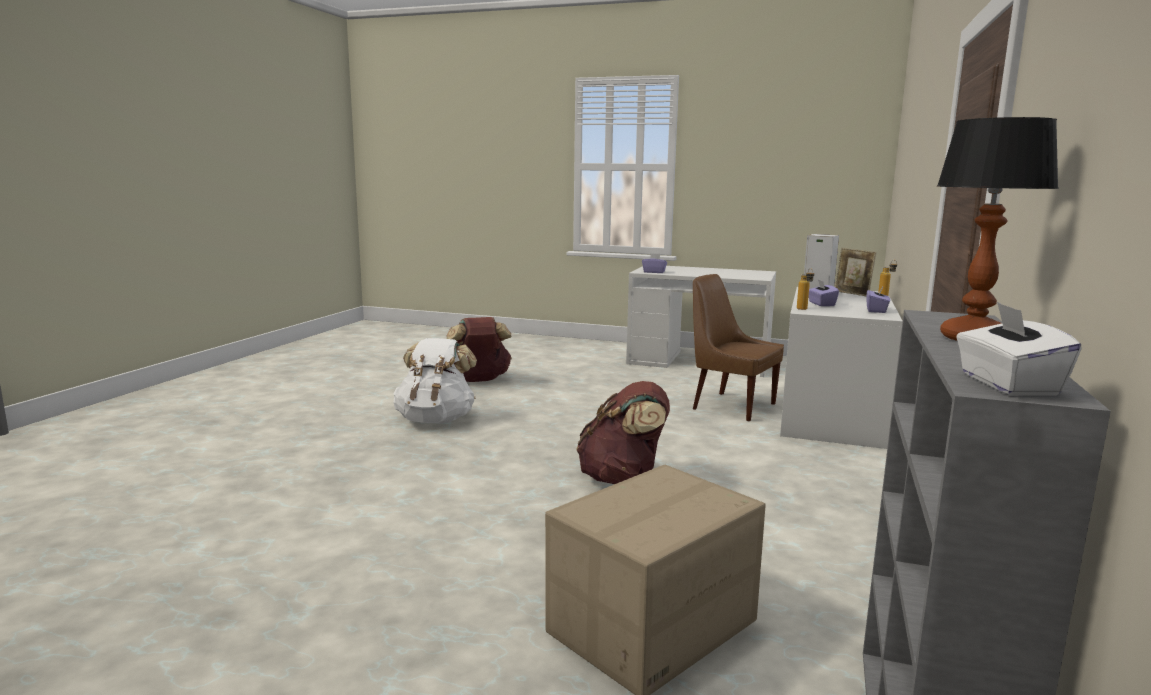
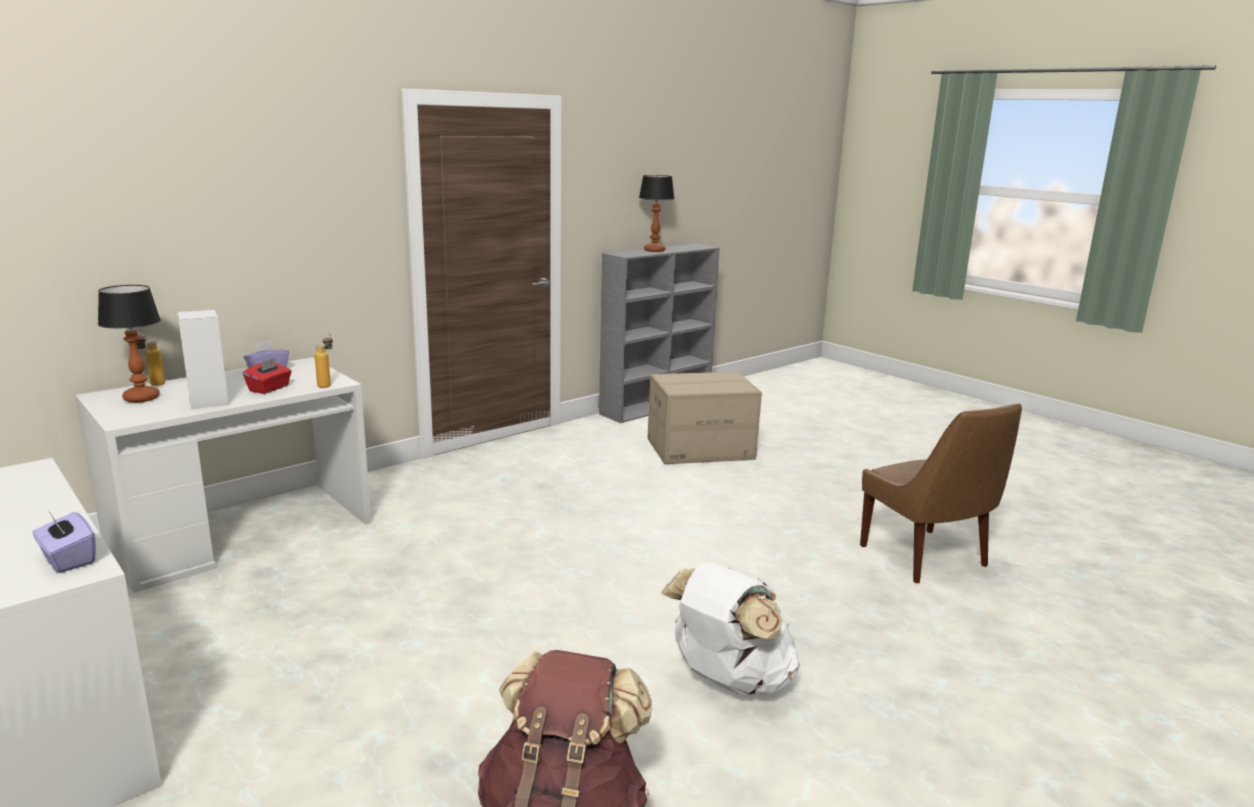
camera: 150 degrees left, 5 degrees up
(623, 478) = (600, 522): brown backpack -> none
(730, 406) = (304, 580): brown chair -> brown chair (926, 558)
(821, 304) = (269, 389): purple tissue box -> red tissue box
(852, 294) = (141, 398): picture frame -> table lamp
(1007, 384) = (698, 246): white tissue box -> none

